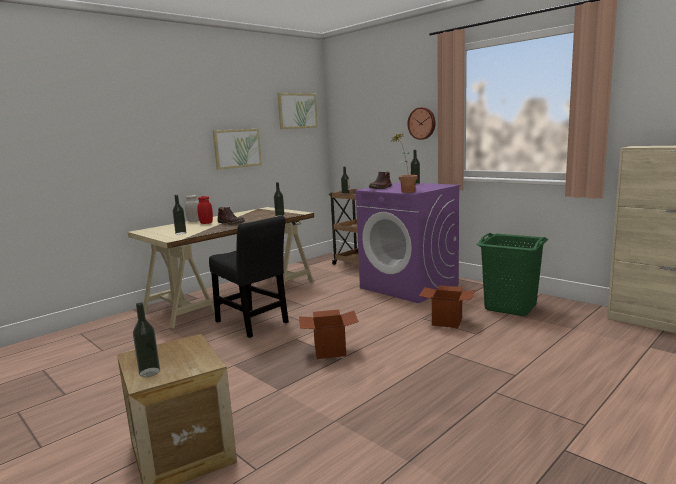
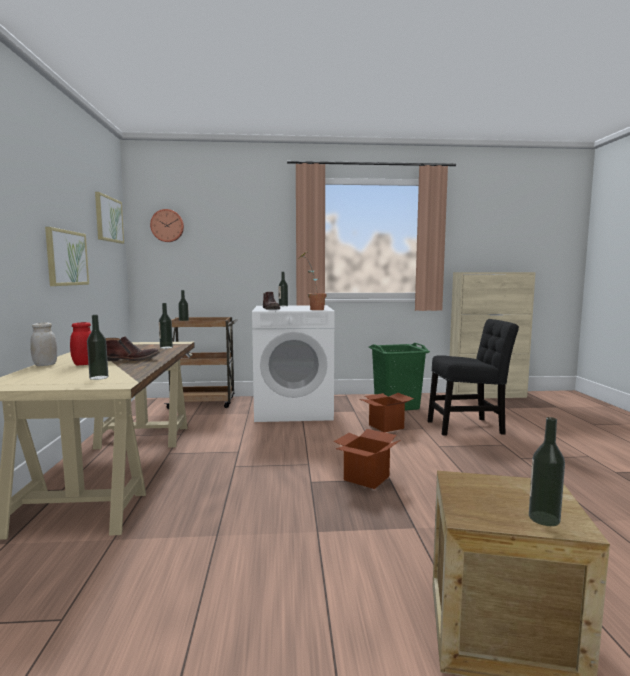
camera: 50 degrees left, 5 degrees down
(253, 323) = (226, 486): black chair -> black chair (468, 427)
(409, 286) = (294, 410): purple washing machine -> white washing machine
(422, 123) = (270, 247): wall clock -> wall clock (167, 225)

